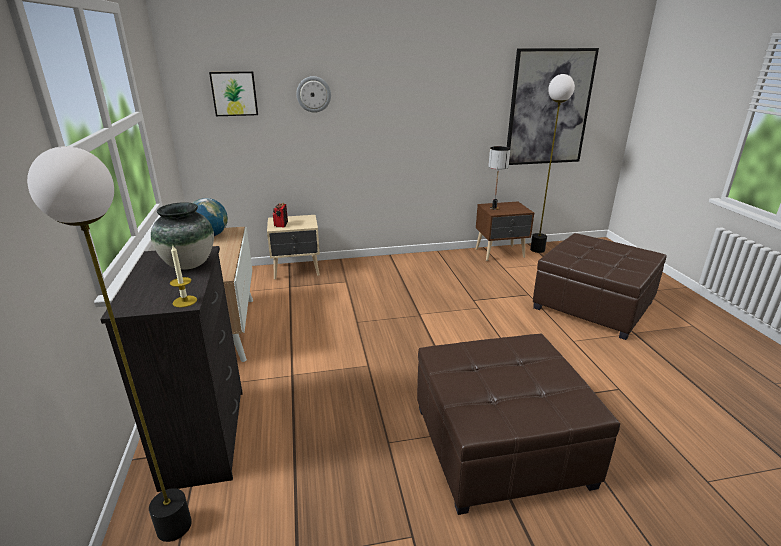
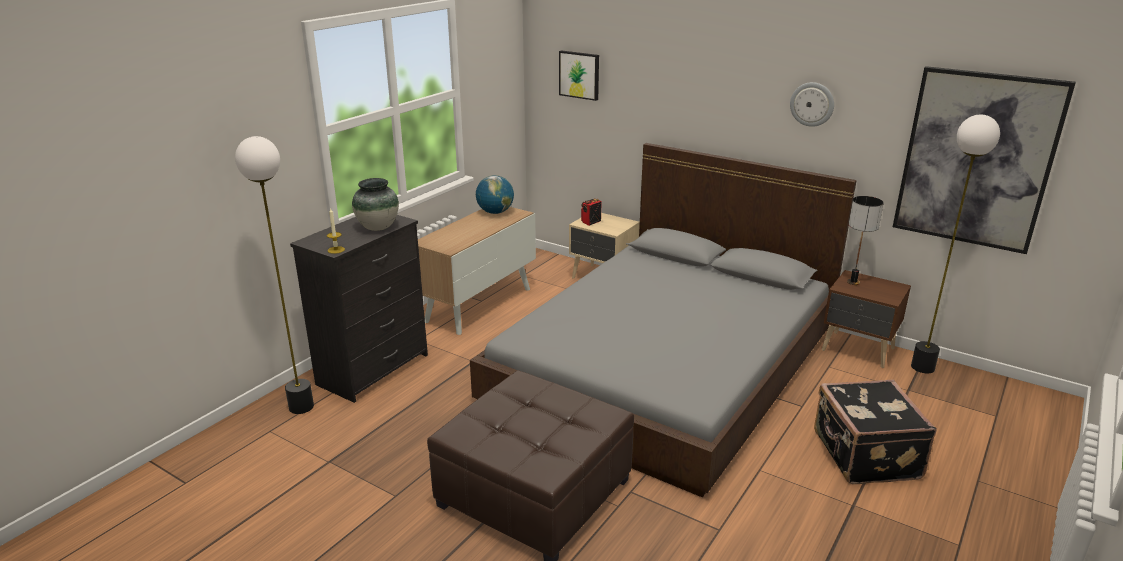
camera: 45 degrees right, 0 degrees up
(313, 94) = (654, 87): wall clock -> wall clock (812, 104)
(426, 306) = (666, 363): none -> grey bed
(594, 305) = (864, 456): brown ottoman -> black suitcase

